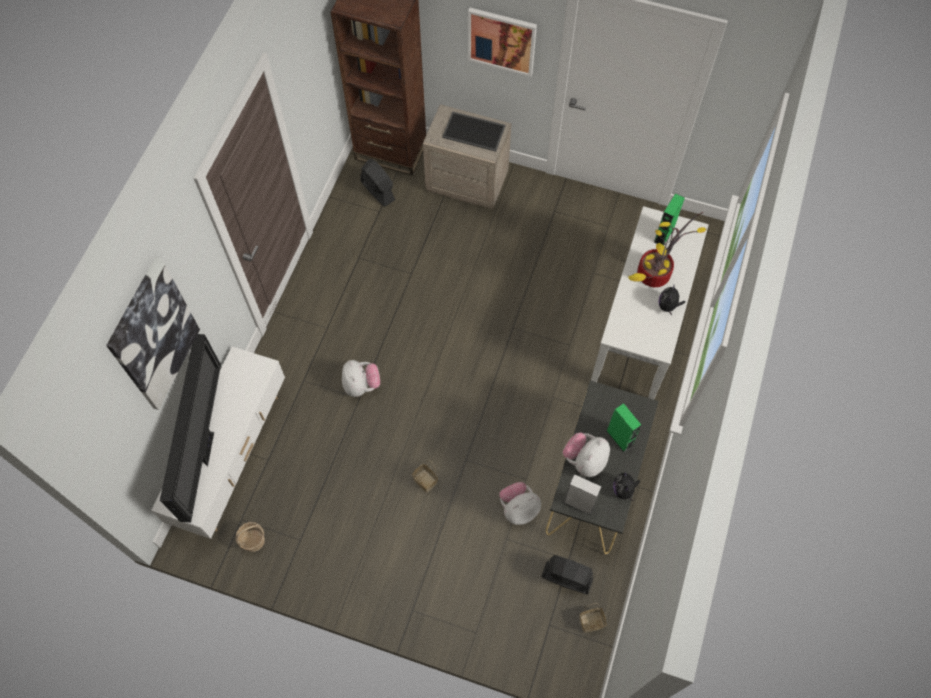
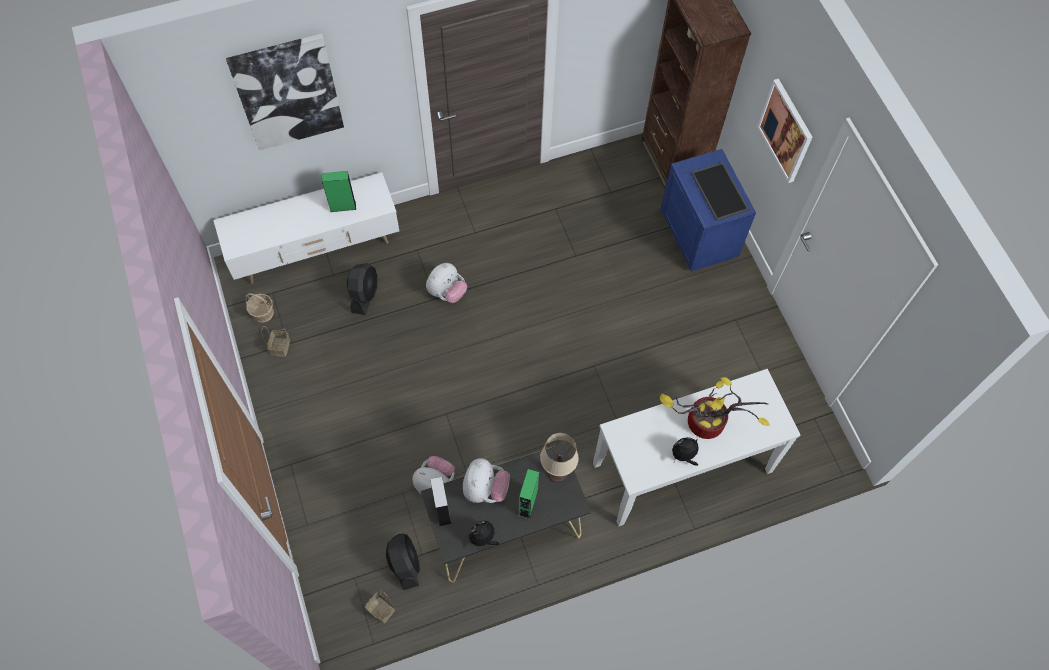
camera: 50 degrees right, 0 degrees up
(206, 446) = (289, 216): television -> none
(377, 190) = (628, 177): black fan -> black fan (364, 294)
(424, 480) = (403, 396): basket -> basket (280, 346)
(467, 181) = (699, 234): beige nightstand -> blue nightstand
(585, 460) = (485, 489): plush toy -> plush toy turned 105 degrees clockwise
(610, 401) = (557, 472): none -> beige table lamp
(664, 235) = (753, 405): green speaker -> green speaker (342, 206)

